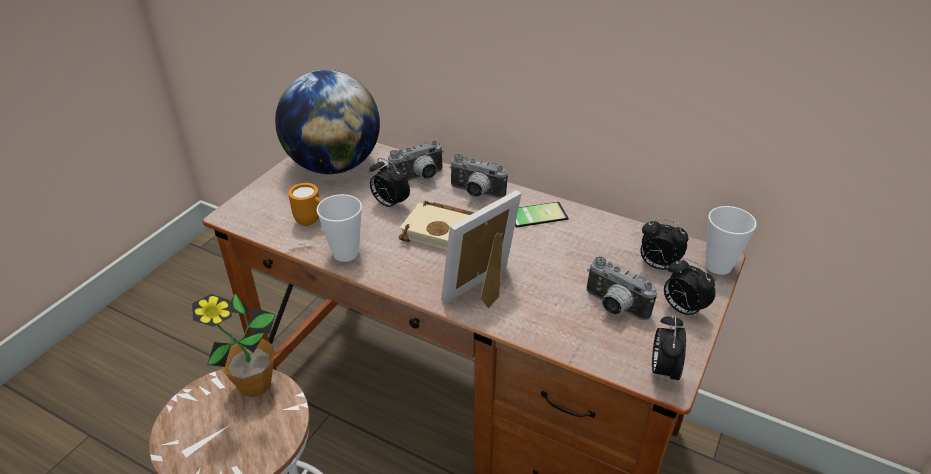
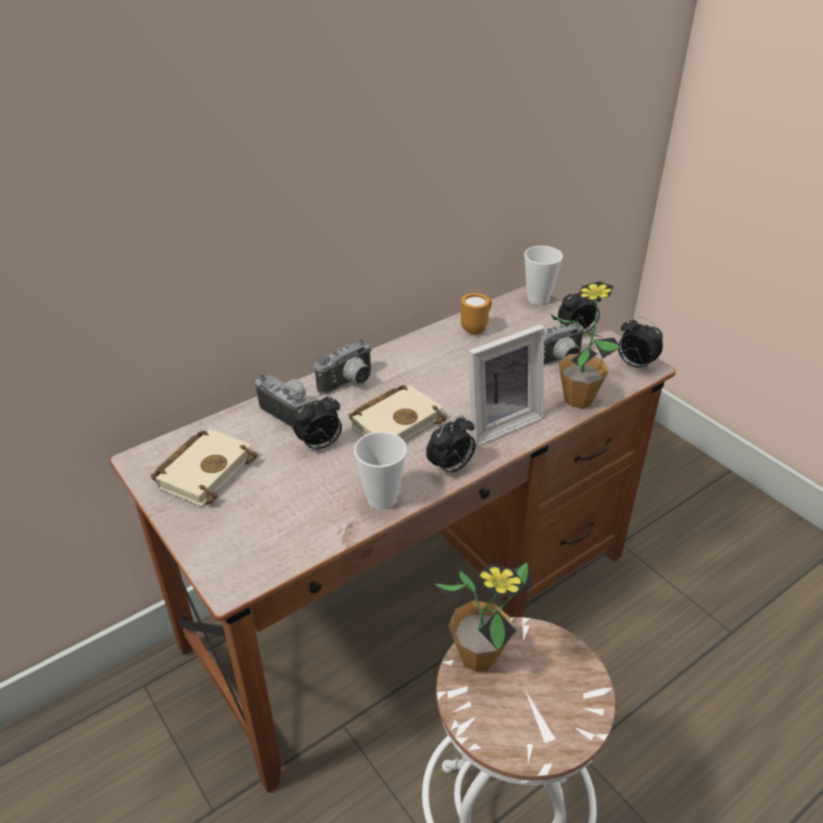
camera: 65 degrees left, 0 degrees up
(312, 222) = (304, 513): orange mug -> orange mug (476, 329)
(334, 165) = (205, 470): globe -> beige book
(419, 178) = (290, 412): camera -> camera turned 45 degrees counterclockwise
(485, 291) = (499, 422): picture frame -> picture frame turned 105 degrees counterclockwise
(536, 213) = (409, 358): phone -> none
(562, 337) = (578, 399): none -> potted plant
(657, 266) = (521, 324): alarm clock -> alarm clock (450, 468)

